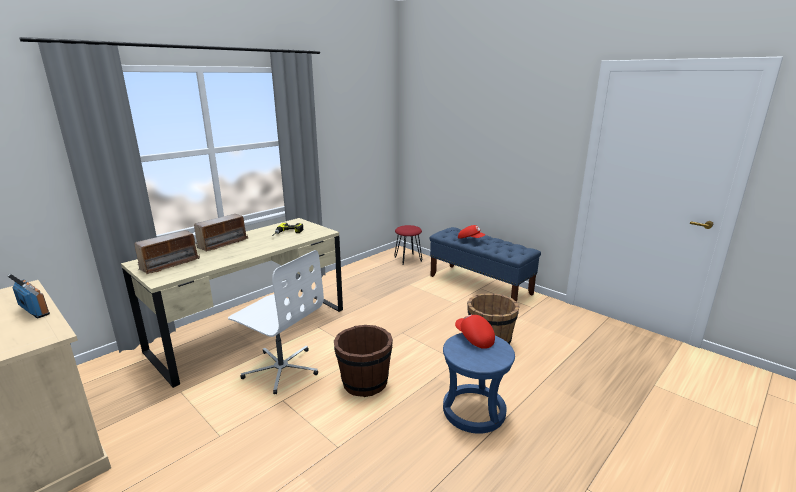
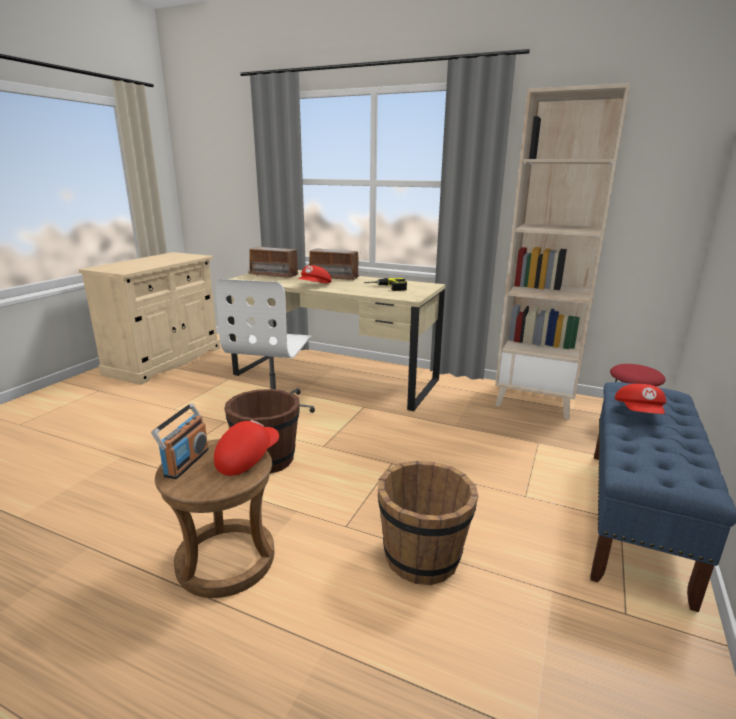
camera: 70 degrees right, 0 degrees up
(34, 311) = (161, 263): radio -> radio (186, 462)
(245, 253) = (315, 286): none -> red cap
(364, 270) = (535, 401): none -> beige bookcase
(474, 411) = (225, 560): blue stool -> brown stool

